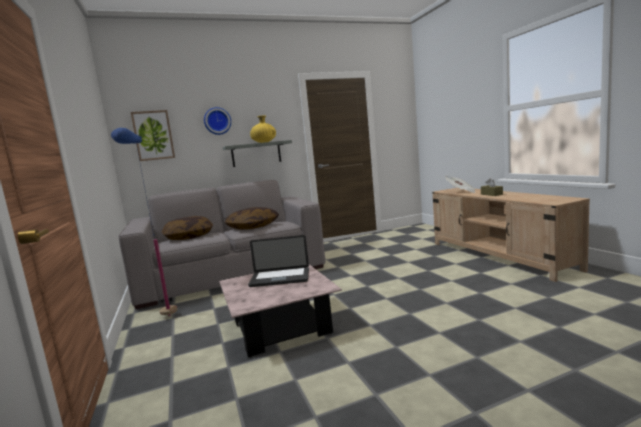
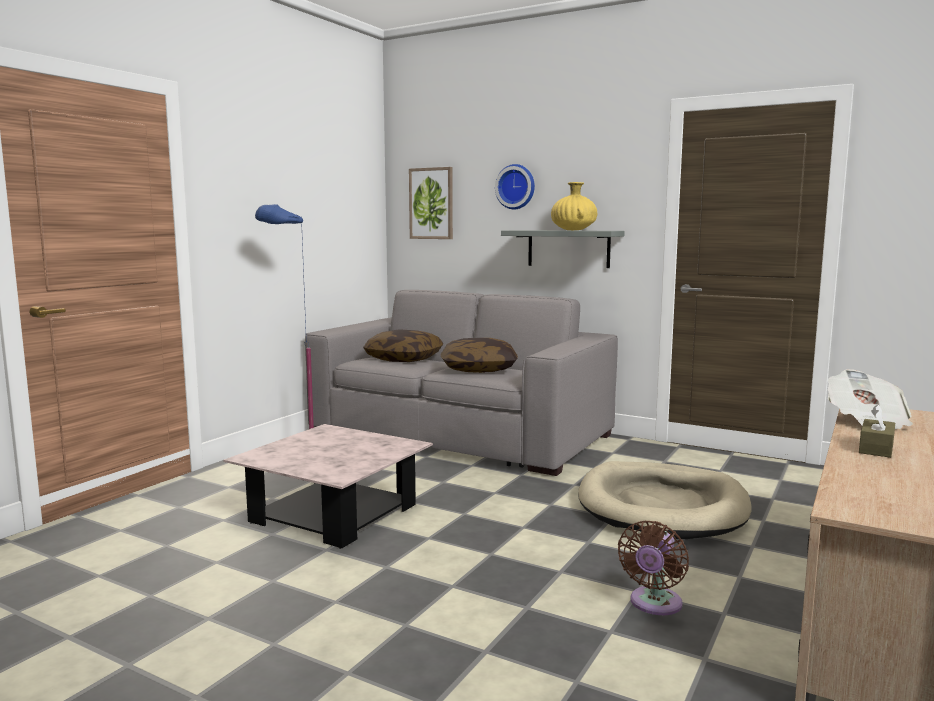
camera: 50 degrees right, 0 degrees up
(280, 278) = (354, 447): laptop -> none
(382, 259) = (662, 506): none -> beige dog bed
(465, 280) = (654, 604): none -> brown fan

